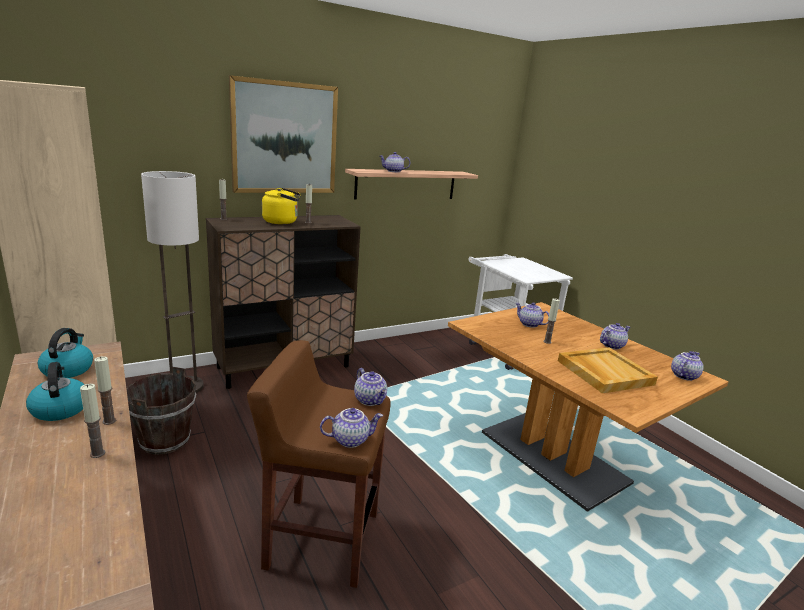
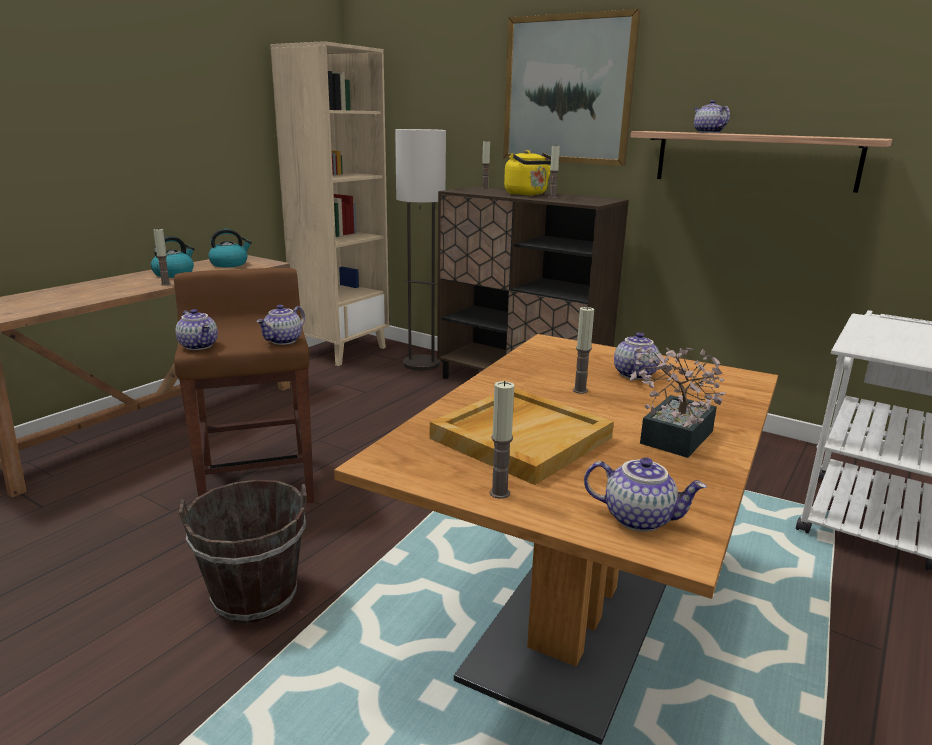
camera: 65 degrees right, 0 degrees up
(97, 453) = (122, 290): candle -> candle (499, 493)
(164, 440) = (337, 383): brown bucket -> brown bucket (255, 596)
(611, 345) = (672, 440): teapot -> potted plant

